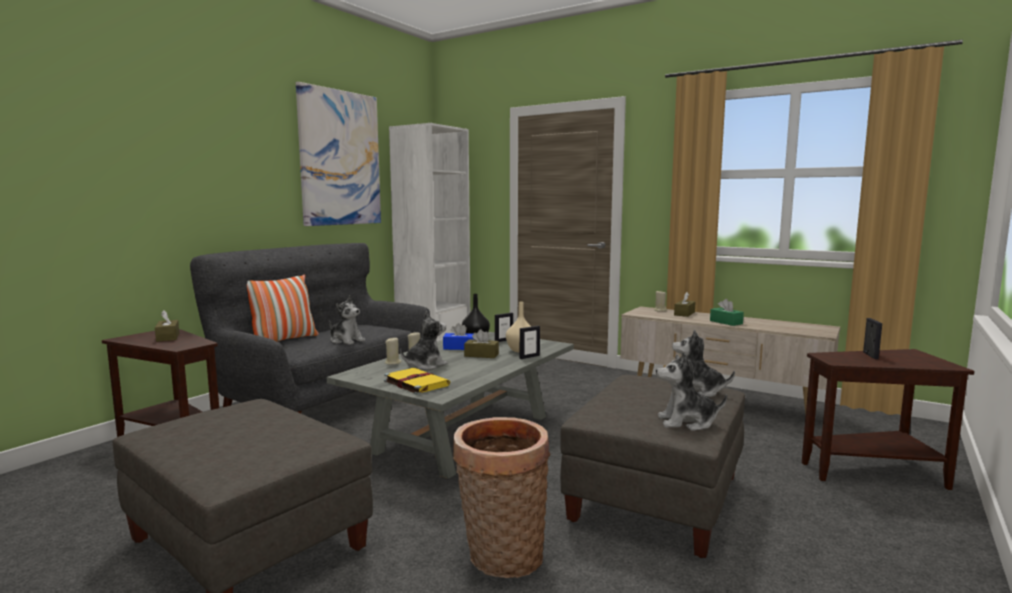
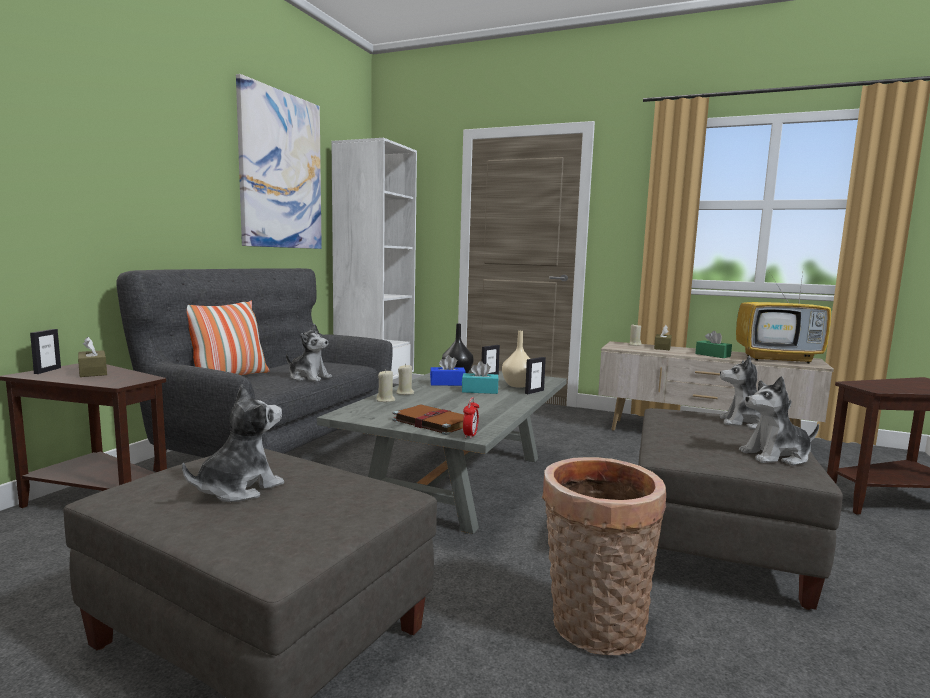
camera: 10 degrees left, 0 degrees up
(415, 383) = (432, 422): yellow book -> brown book
(424, 365) = (425, 402): plush toy -> plush toy (238, 489)
(436, 395) = (470, 435): none -> alarm clock
(481, 355) = (480, 391): brown tissue box -> turquoise tissue box
(790, 327) = (778, 359): none -> television
(870, 355) = (896, 383): picture frame -> picture frame (47, 370)

